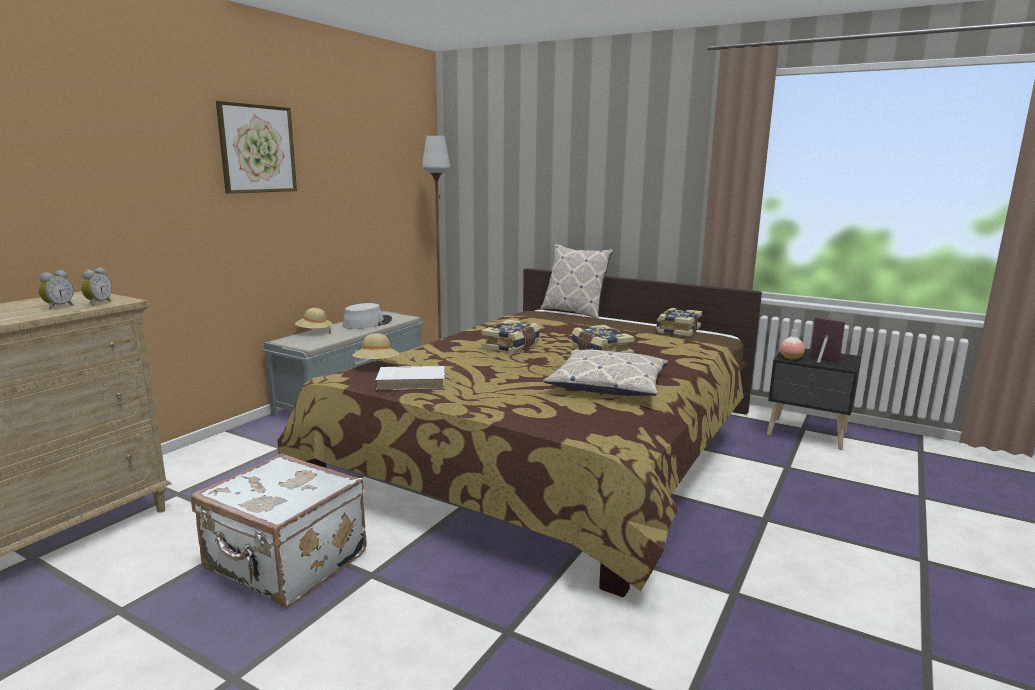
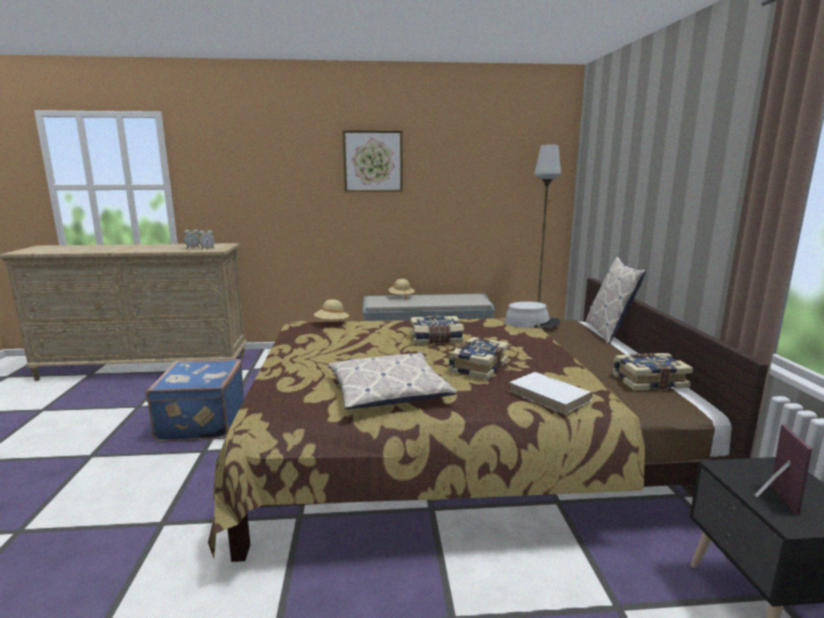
camera: 55 degrees right, 0 degrees up
(285, 564) = (200, 423): white suitcase -> blue suitcase
(367, 323) = (445, 299): grey hat -> grey hat (531, 323)
(412, 381) = (309, 338): white book -> white book (550, 396)
(791, 358) = (732, 471): vase -> none

